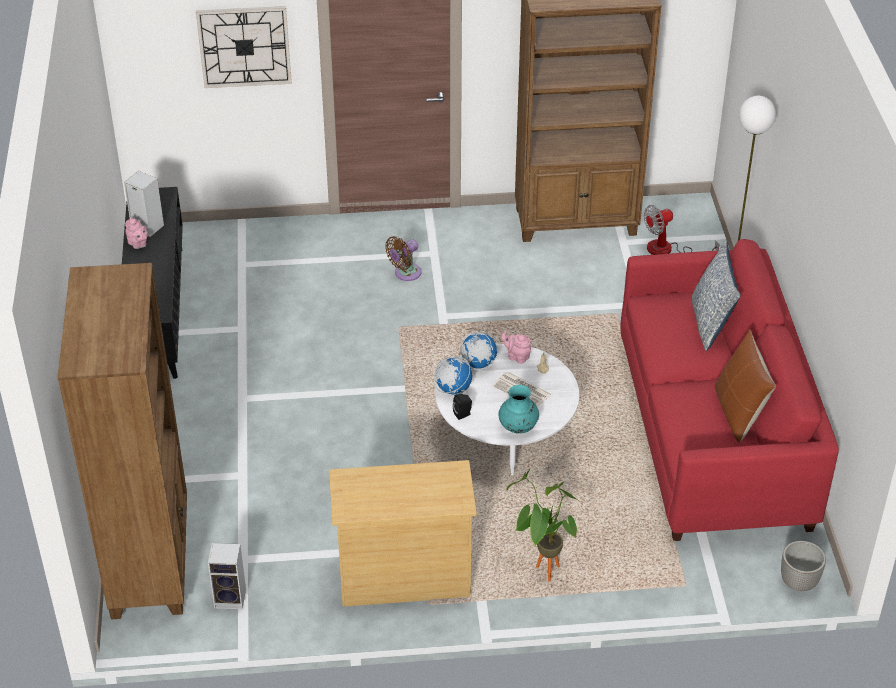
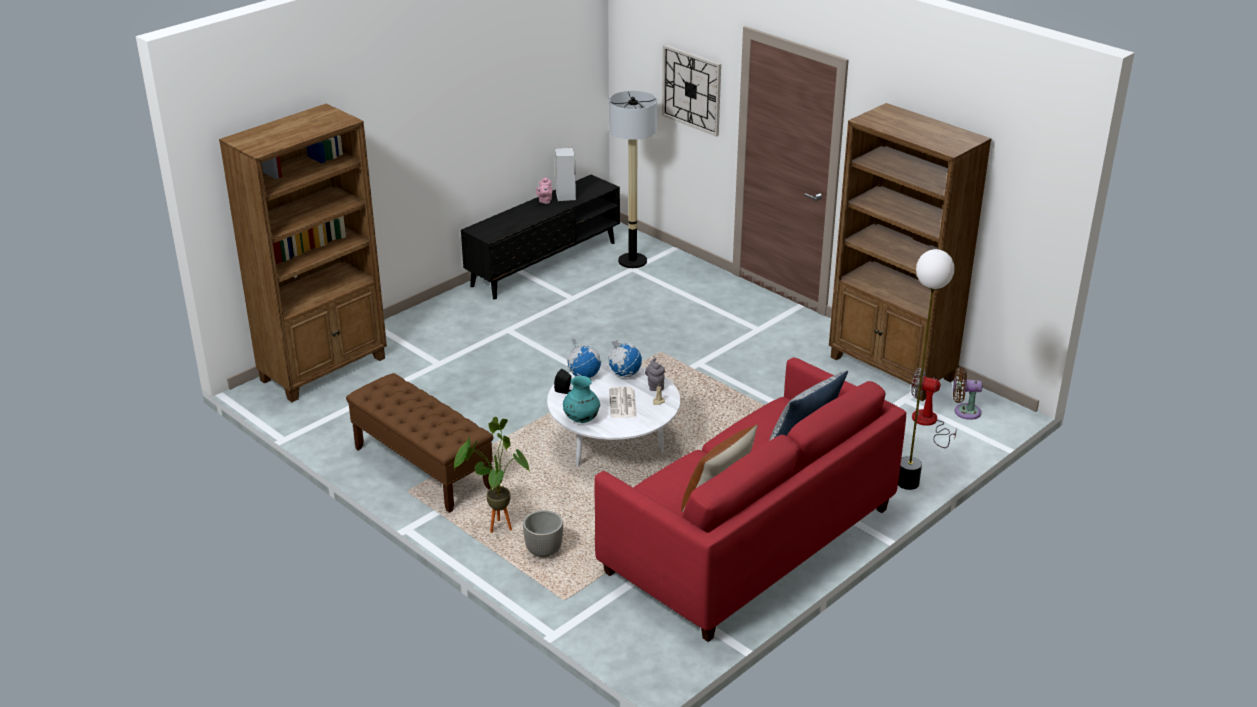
camera: 50 degrees right, 10 degrees down
(229, 257) = (632, 261): none -> floor lamp
(231, 598) = (325, 413): speaker -> none
(403, 575) = (422, 468): beige dresser -> brown bench
(405, 273) = (719, 329): brown fan -> brown fan (964, 411)
(517, 357) = (655, 385): pink teapot -> grey teapot
(799, 582) = (640, 659): planter -> planter (544, 551)

